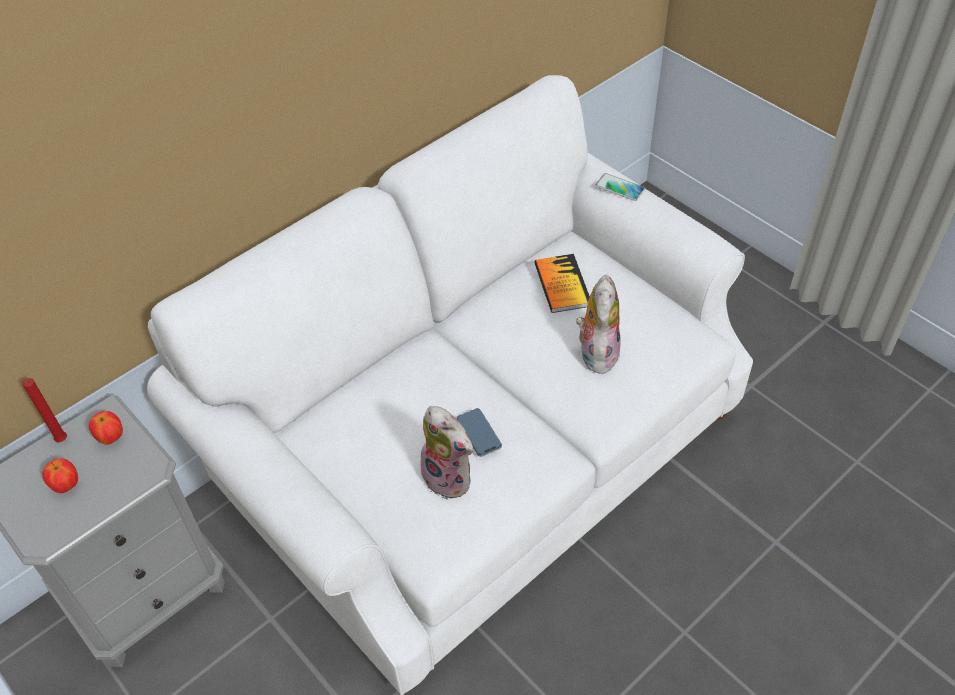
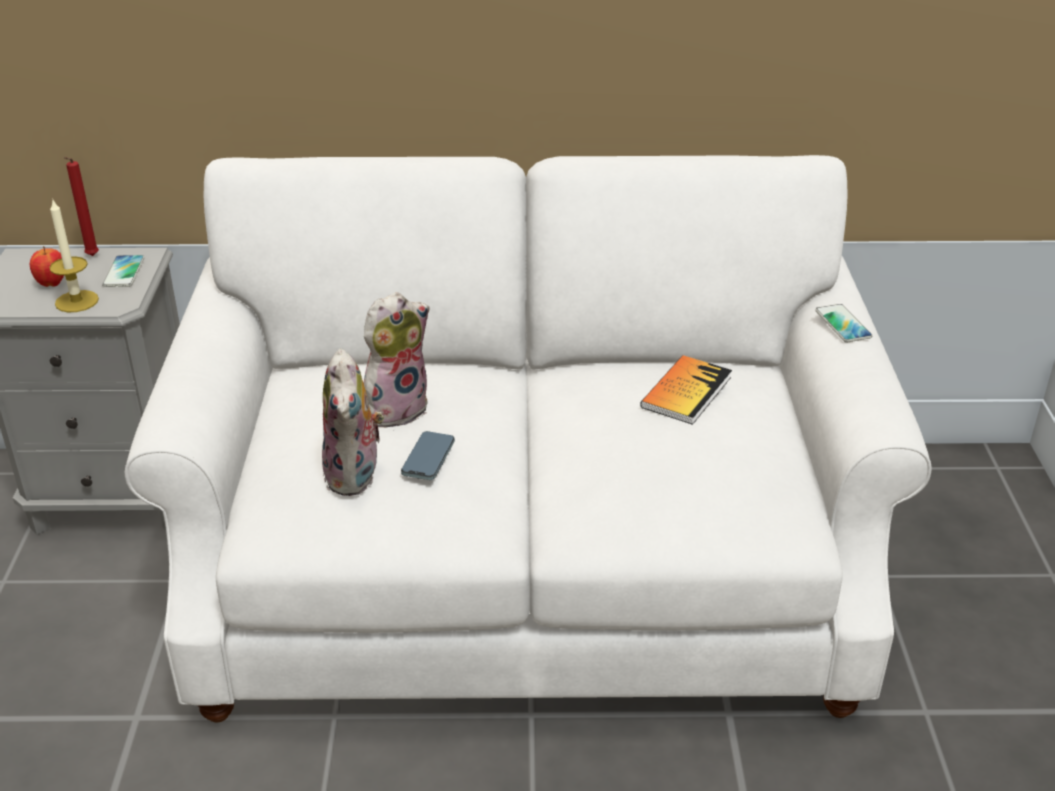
camera: 40 degrees right, 15 degrees down
(111, 438) = (124, 272): apple -> phone
(112, 487) = (76, 301): none -> candle
(596, 352) = (645, 466): plush toy -> plush toy (396, 408)

